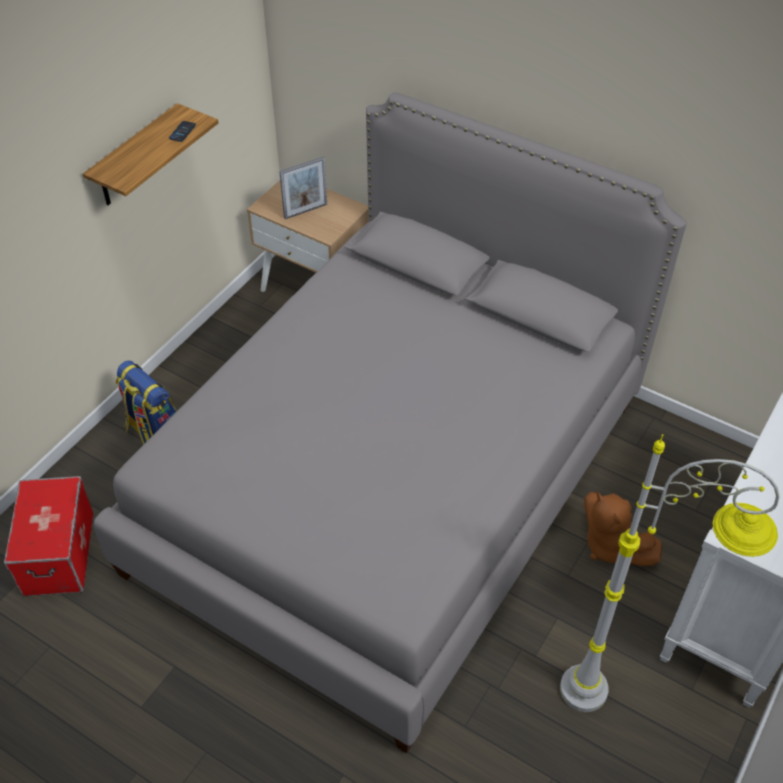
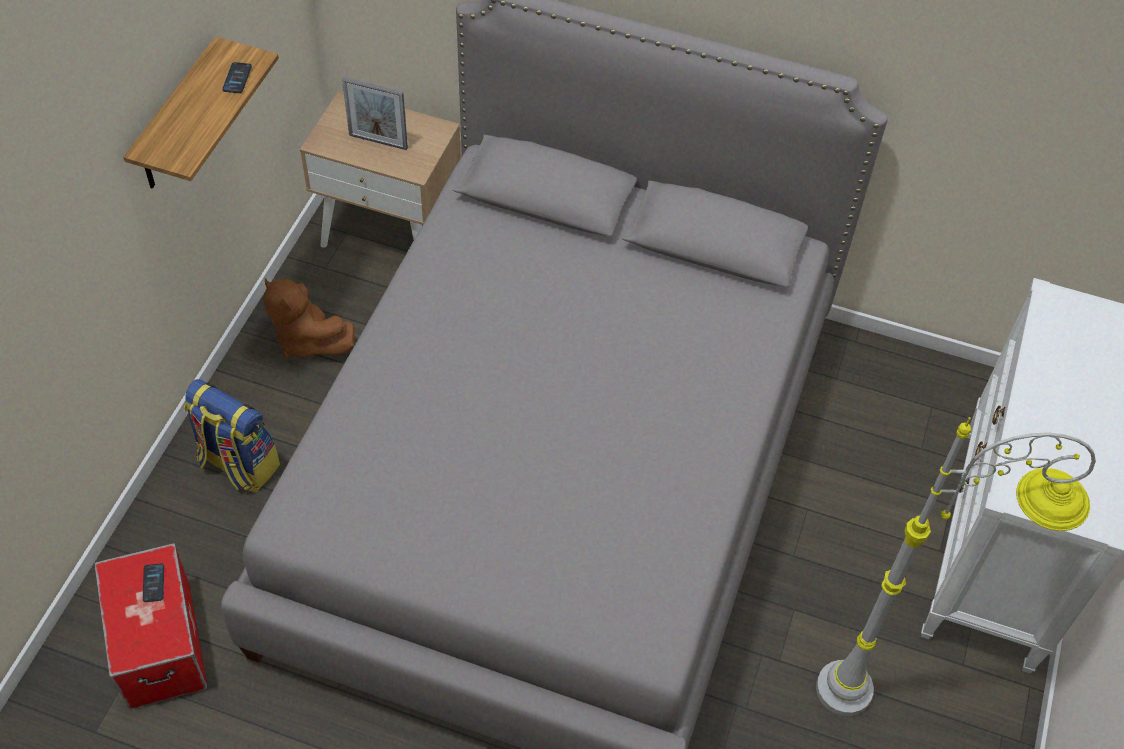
camera: 15 degrees left, 5 degrees up
(56, 502) = (153, 583): none -> phone
(305, 211) = (378, 141): picture frame -> picture frame turned 60 degrees clockwise
(611, 545) = (835, 509): brown plush toy -> brown plush toy (307, 339)

